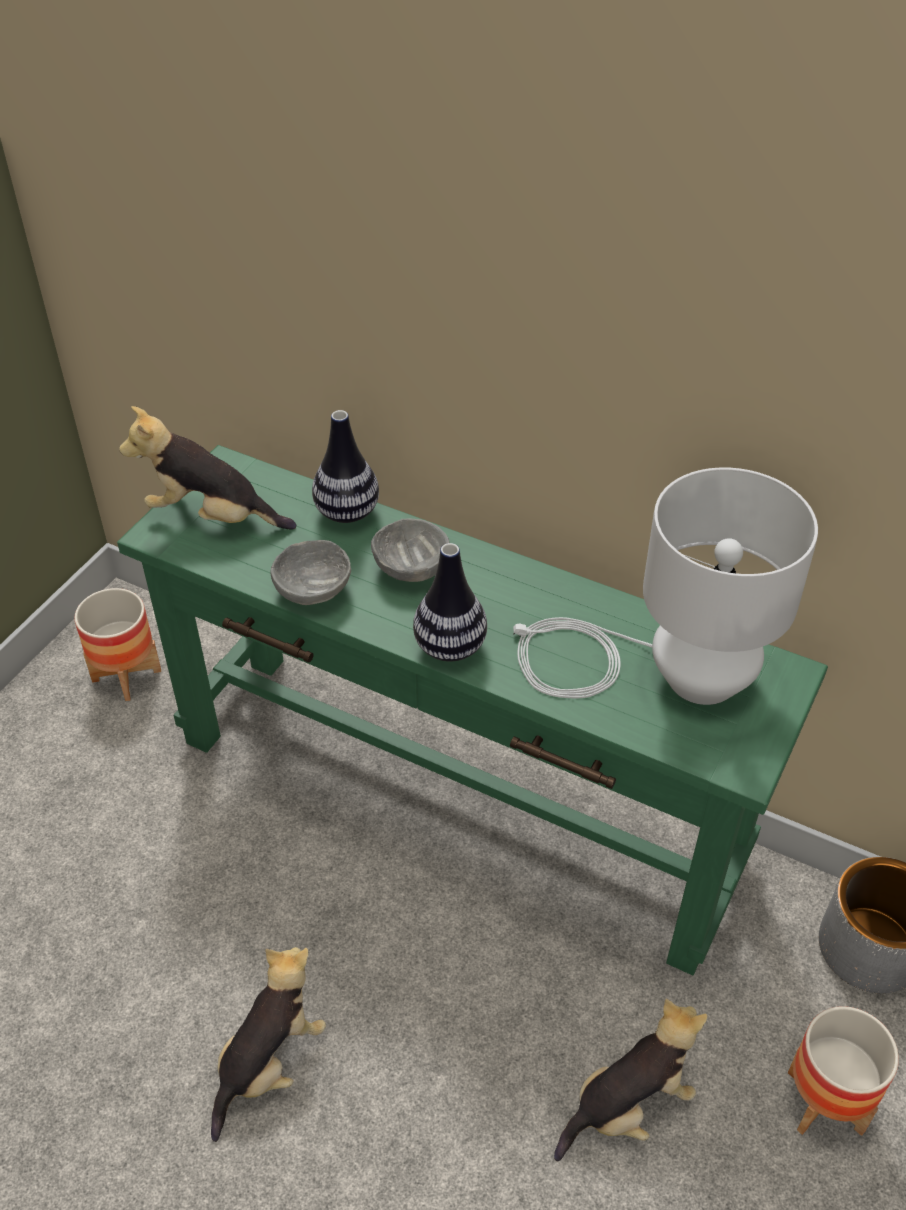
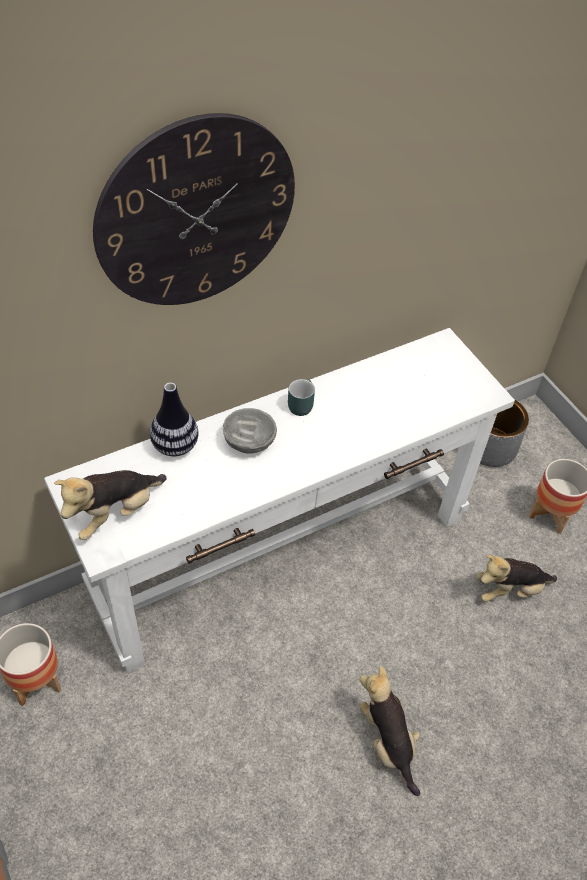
camera: 60 degrees left, 5 degrees up
(313, 590) = (228, 495): grey bowl -> none
(418, 195) = (196, 214): none -> wall clock
(450, 647) = (325, 458): vase -> none
(455, 798) = (282, 554): green console table -> white console table
(516, 582) = (300, 404): none -> turquoise mug
(628, 1106) = (509, 590): plush toy -> plush toy turned 105 degrees counterclockwise
(649, 670) = (404, 389): grey table lamp -> none

